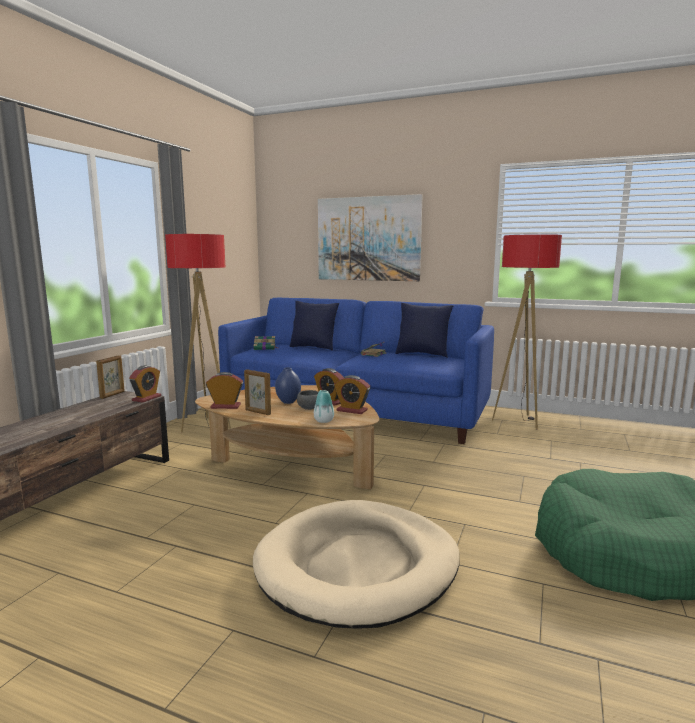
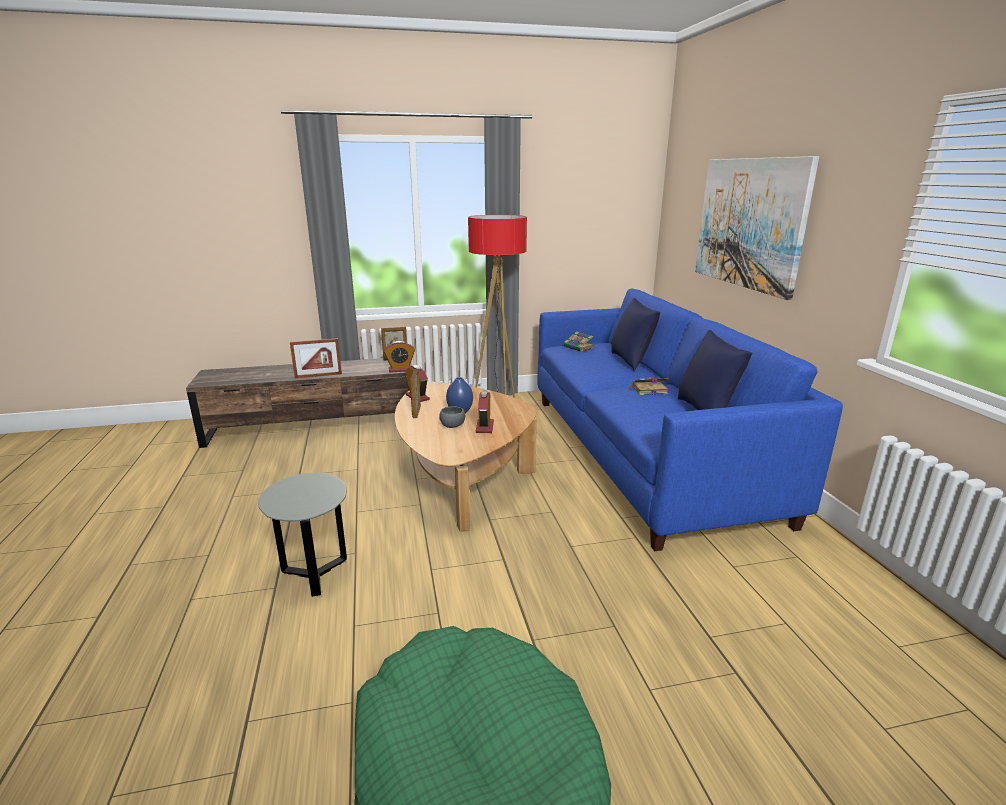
camera: 55 degrees right, 10 degrees up
(69, 426) = (318, 376): none -> picture frame
(324, 421) = (424, 442): vase -> none
(352, 410) = (470, 444): alarm clock -> none
(358, 566) = (315, 575): beige dog bed -> grey side table
(519, 421) = (817, 573): floor lamp -> none

